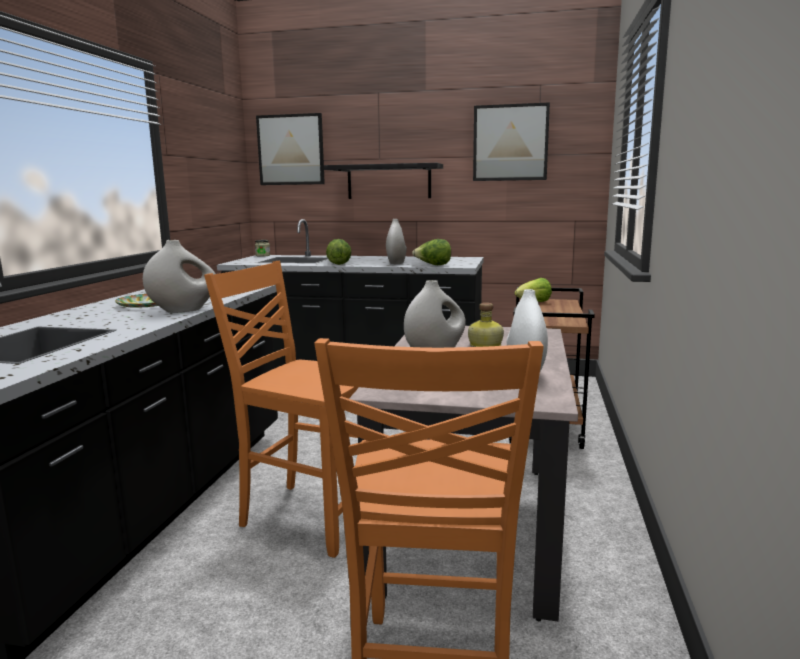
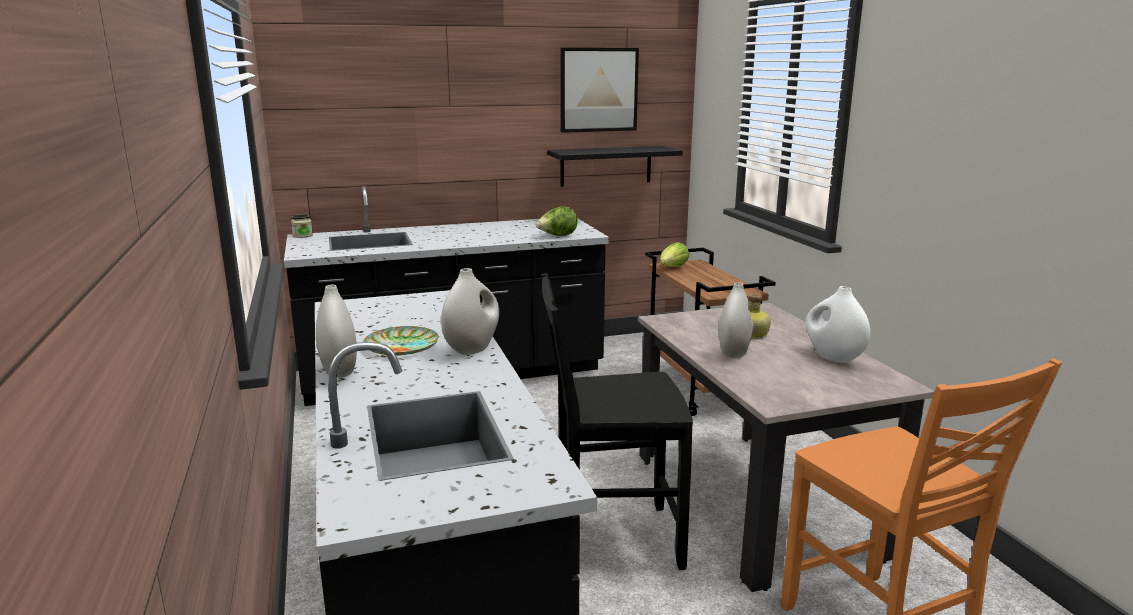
camera: 30 degrees left, 5 degrees up
(291, 150) = (330, 94): picture -> none
(309, 515) = (611, 539): orange chair -> black chair
(339, 264) = (446, 243): lettuce -> none
(389, 182) = (463, 134): black shelf -> black shelf (606, 166)
(396, 263) = (509, 236): white vase -> white vase (339, 370)

